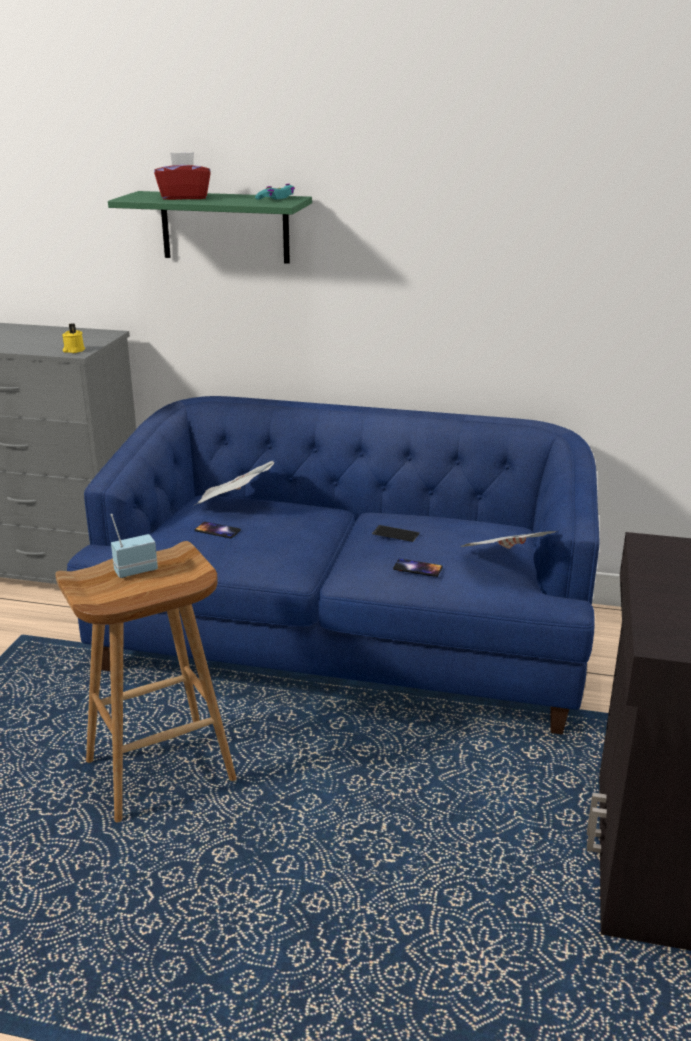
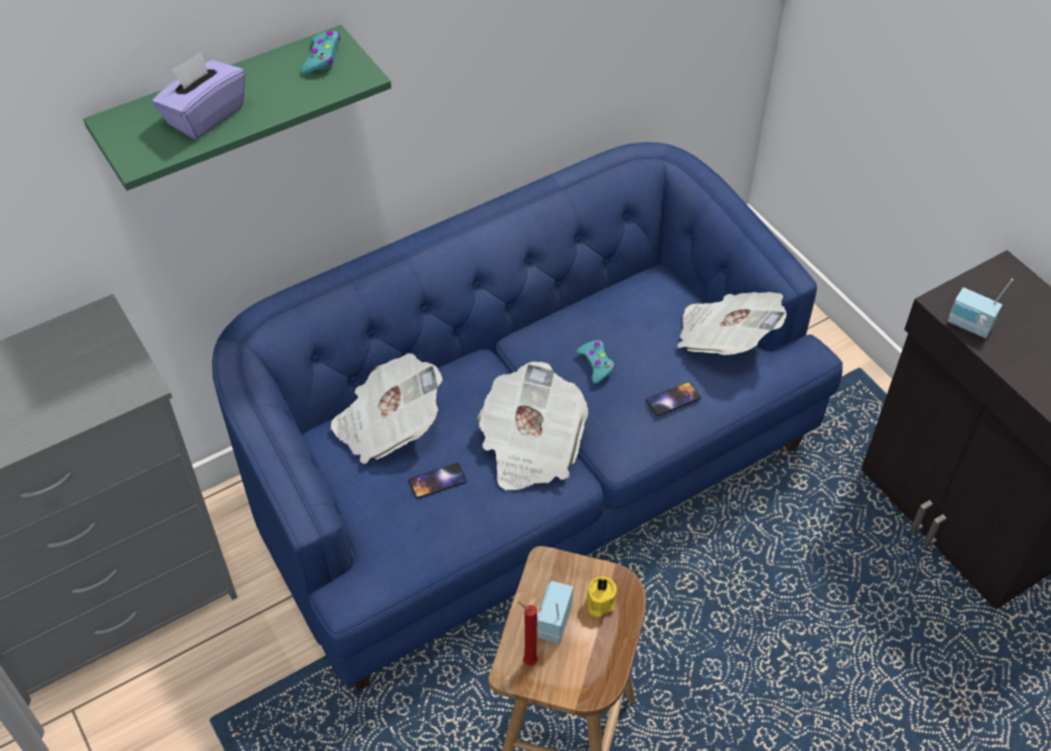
camera: 45 degrees left, 25 degrees up
(73, 350) = (126, 384): yellow candle -> yellow candle (599, 603)
(93, 577) = (528, 661): none -> red candle
(184, 197) = (205, 116): red tissue box -> purple tissue box
(292, 544) = (530, 446): none -> newspaper
(395, 534) = (596, 364): phone -> turquoise game controller
(649, 560) = (969, 326): none -> radio

